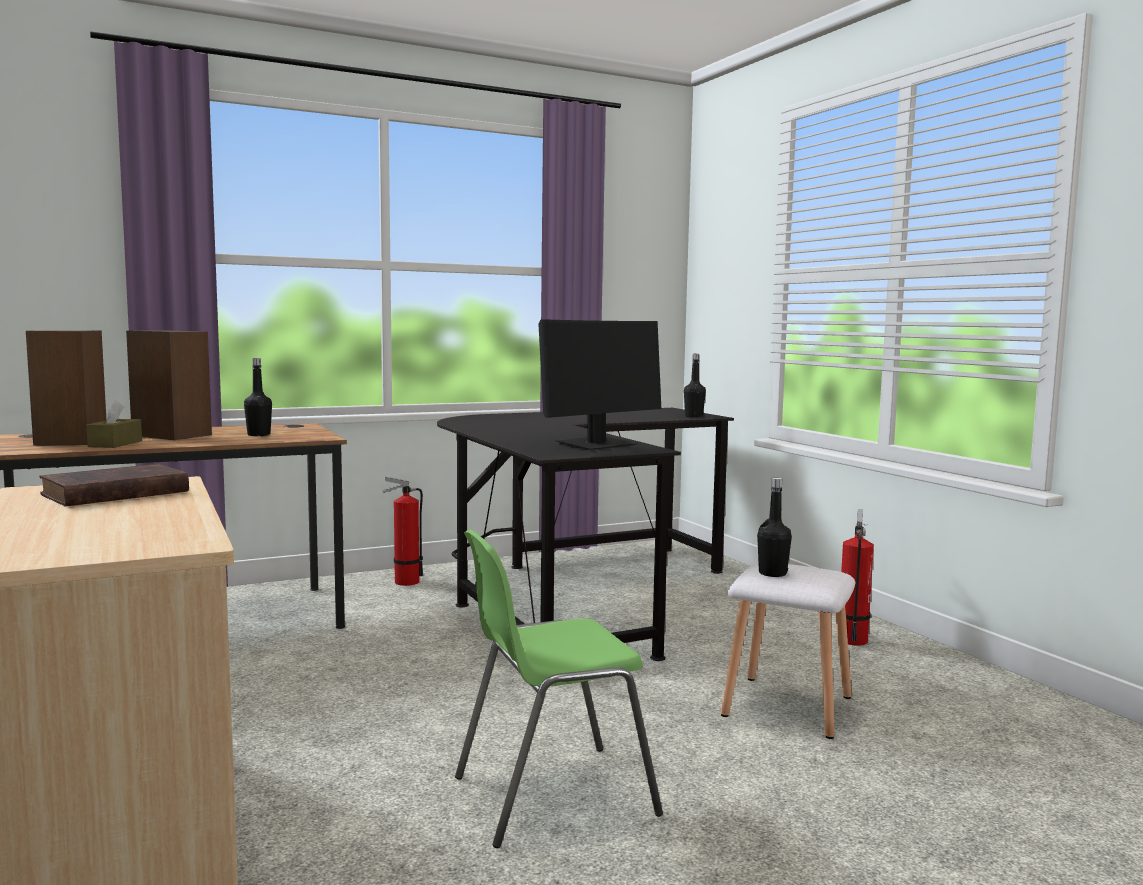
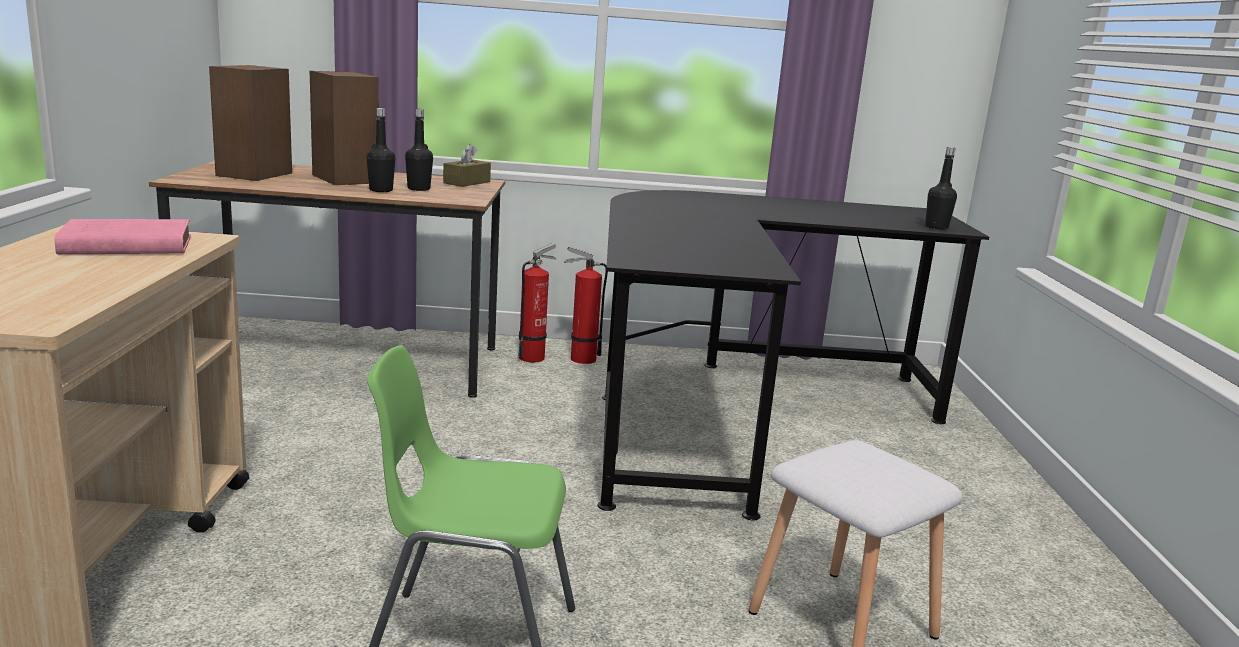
camera: 25 degrees right, 10 degrees up
(111, 494) = (123, 245): brown book -> pink book
(115, 444) = (279, 183): brown tissue box -> brown tissue box (467, 182)
(597, 445) = (718, 255): monitor -> none
(772, 573) = (837, 462): black bottle -> black bottle (381, 190)
(852, 638) = (1028, 557): fire extinguisher -> fire extinguisher (534, 357)

